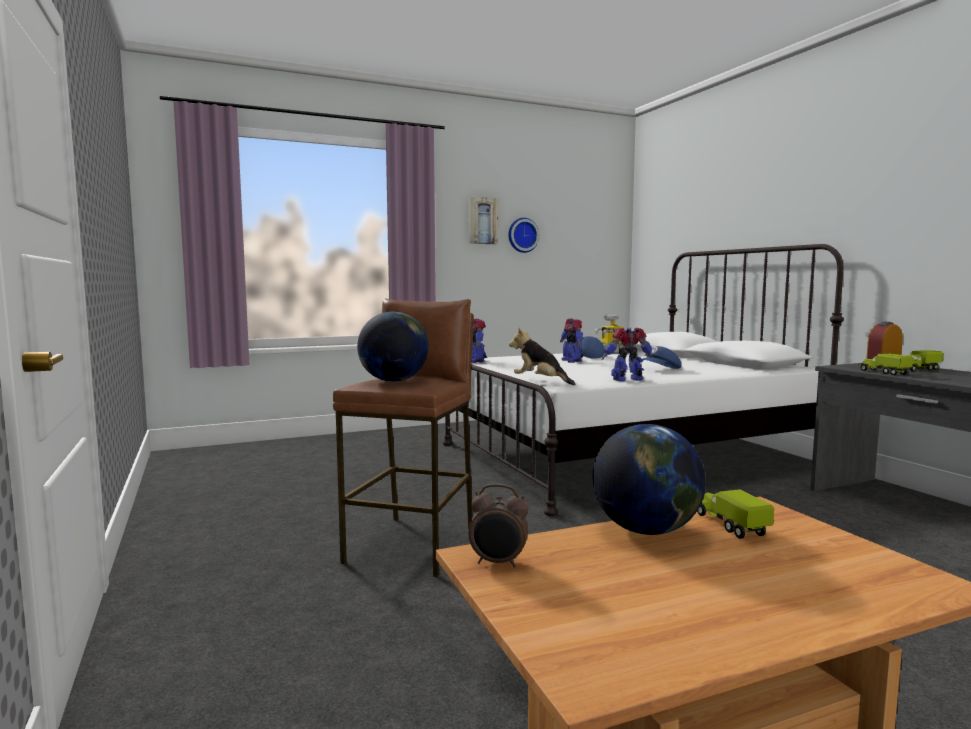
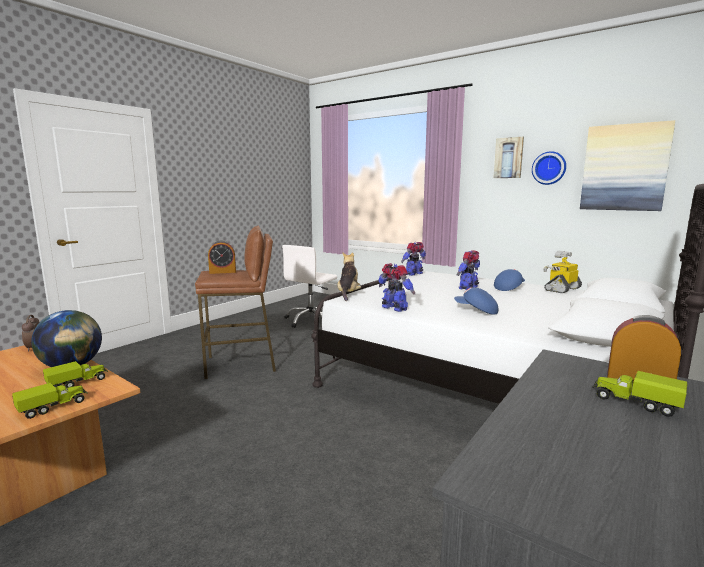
camera: 60 degrees right, 5 degrees up
(300, 477) = (311, 320): none -> white office chair
(393, 381) = (222, 272): globe -> alarm clock
(581, 239) = (624, 168): none -> picture
(883, 372) = (545, 380): toy truck -> toy truck (53, 407)

